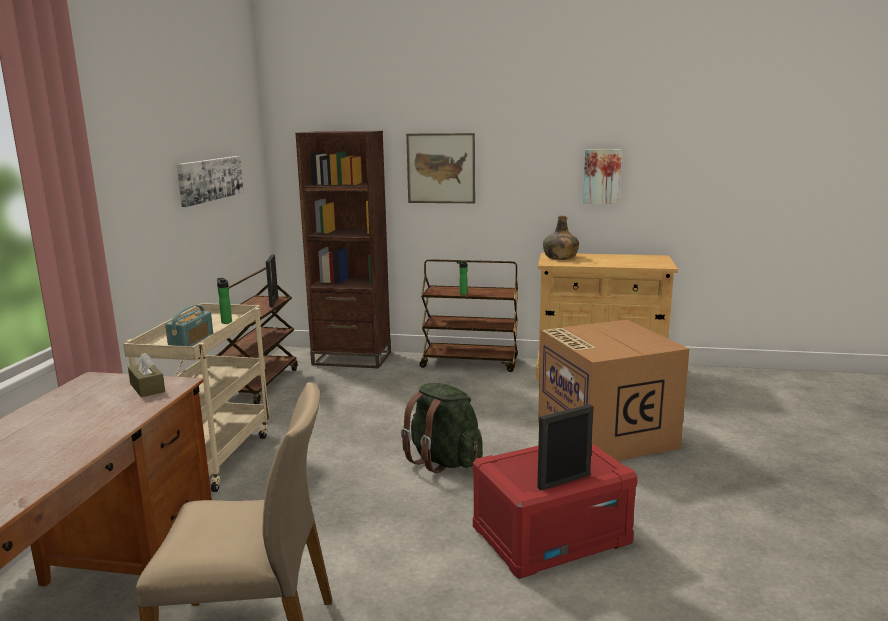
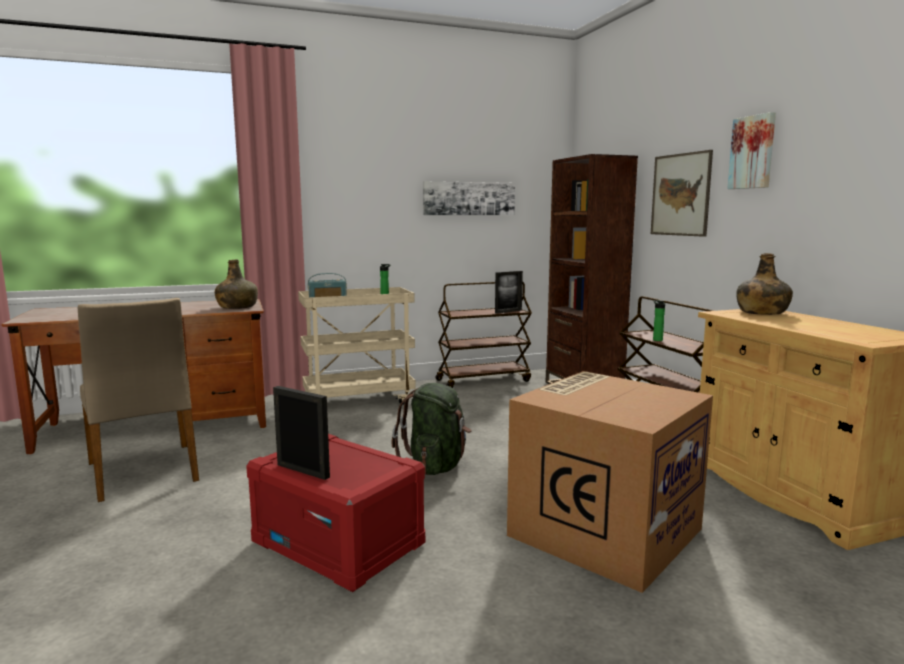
camera: 60 degrees right, 5 degrees down
(147, 388) = (237, 307): brown tissue box -> green bottle
(601, 176) = (854, 199): picture -> picture (753, 152)

